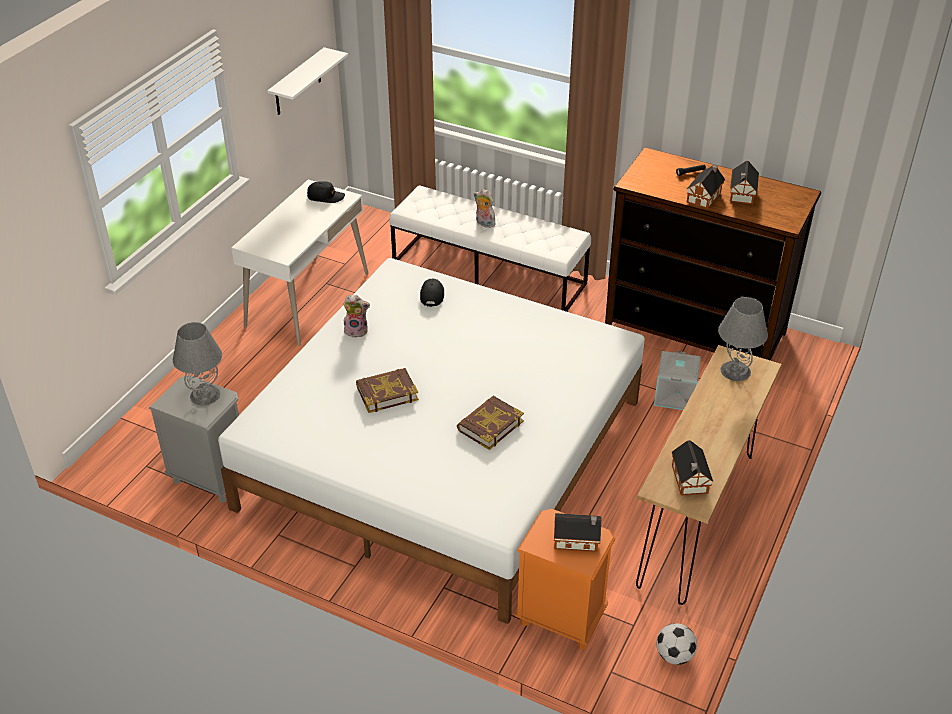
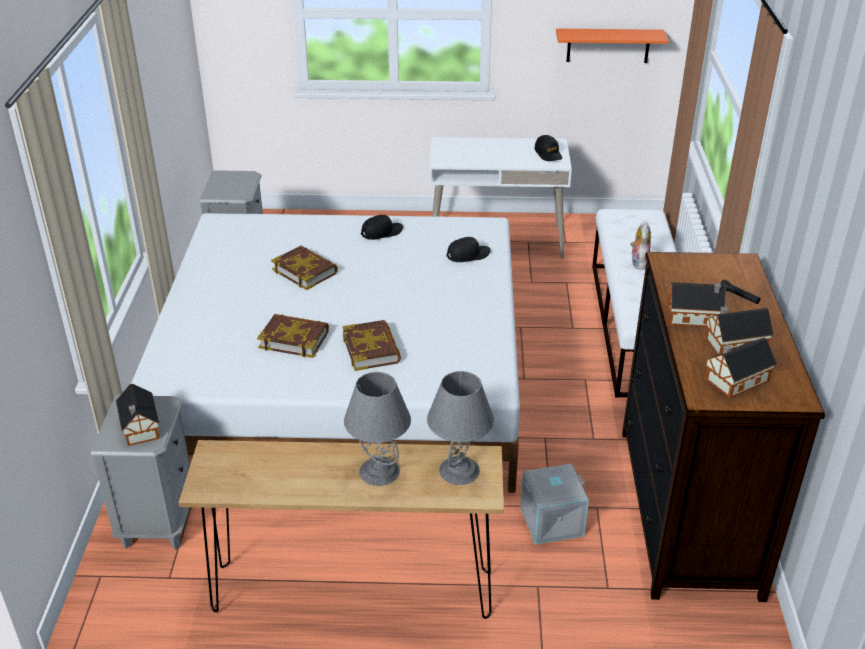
camera: 65 degrees right, 5 degrees down
(205, 394) = (239, 186): grey table lamp -> grey table lamp (380, 471)
(297, 83) = (608, 45): white shelf -> orange shelf
(357, 331) = (382, 232): plush toy -> black cap
(532, 385) = (371, 349): none -> book
(561, 619) = (158, 519): orange nightstand -> grey nightstand
(674, 655) = (137, 622): football -> none
(689, 480) = (238, 473): toy house -> toy house (734, 380)

